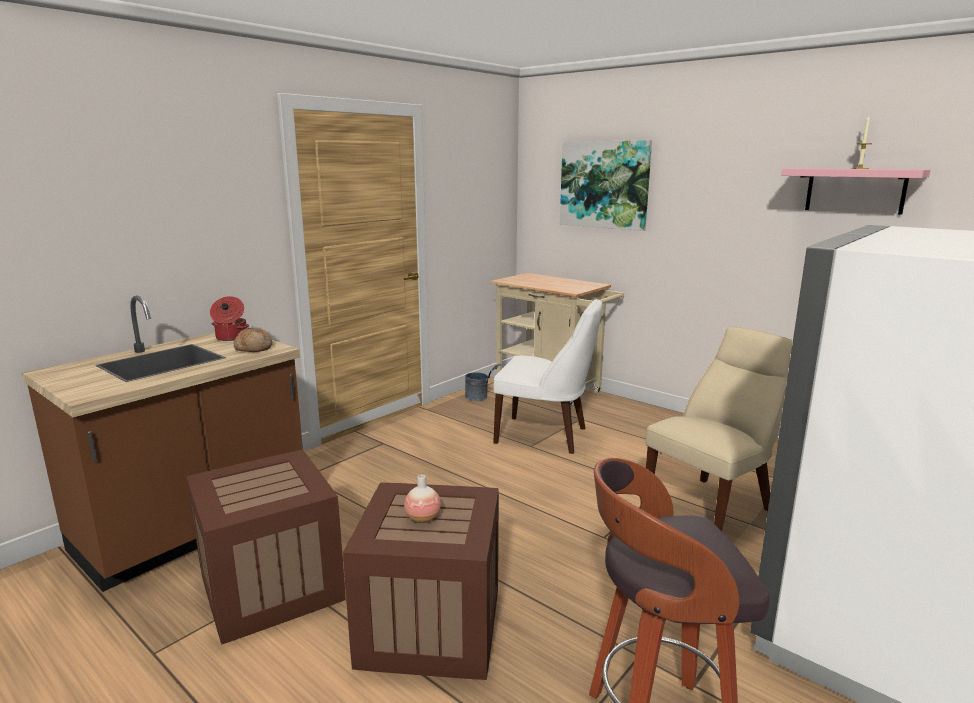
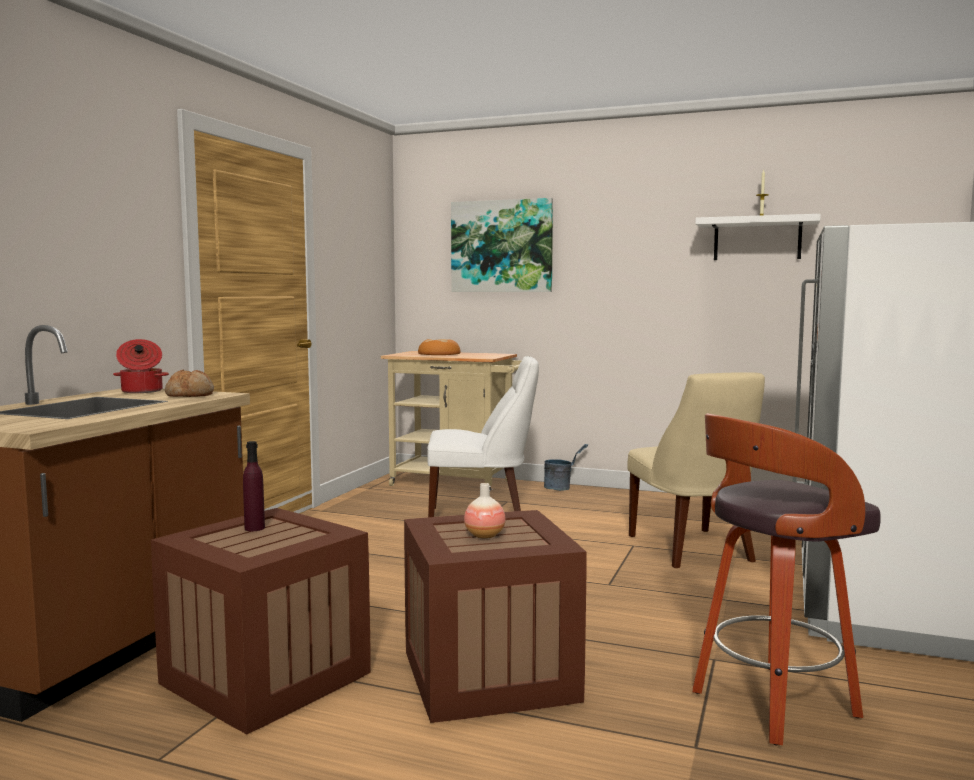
camera: 20 degrees left, 10 degrees down
(265, 474) = (254, 528): none -> purple bottle
(480, 398) = (378, 495): grey bucket -> grey bucket (562, 488)
(541, 281) = (439, 354): none -> bread
(712, 507) = (692, 550): beige chair -> beige chair turned 135 degrees clockwise
(855, 190) = (757, 239): pink shelf -> white shelf

